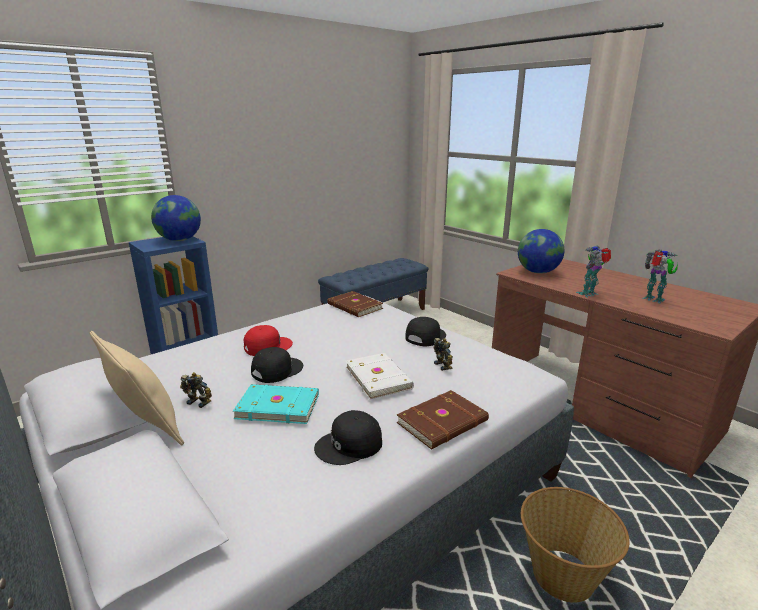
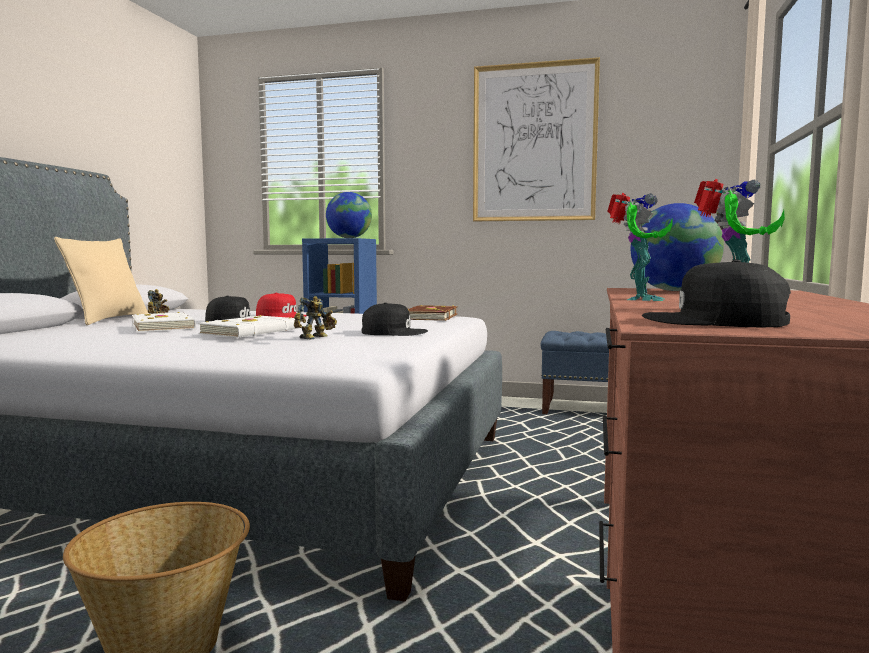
camera: 55 degrees right, 15 degrees down
(278, 406) = (164, 326): turquoise book -> white book
(296, 136) = (534, 143): none -> picture
(349, 445) = (106, 341): black cap -> black cap (715, 321)
(443, 422) = (174, 351): brown book -> none
(589, 294) = (639, 299): toy robot -> toy robot turned 90 degrees clockwise

